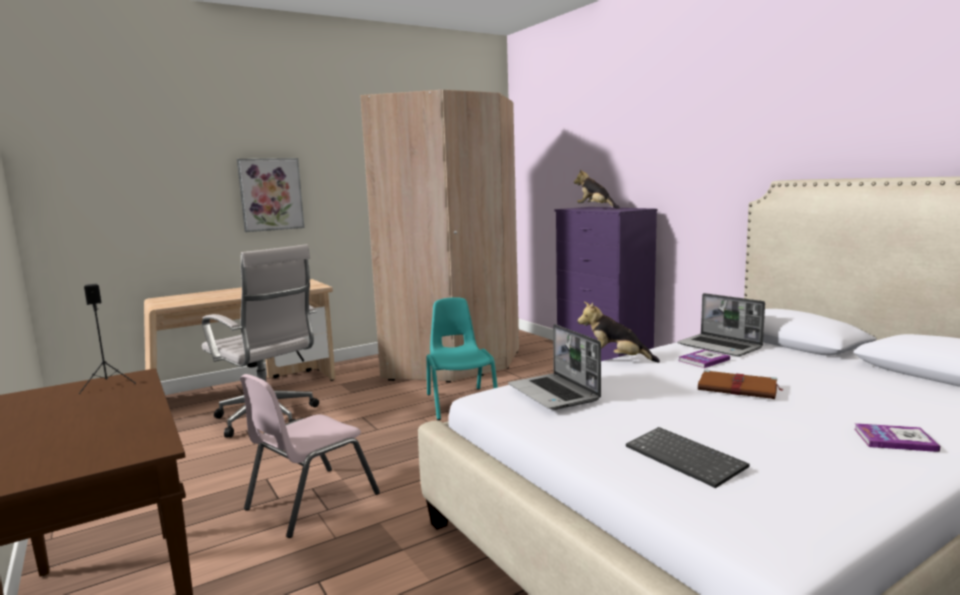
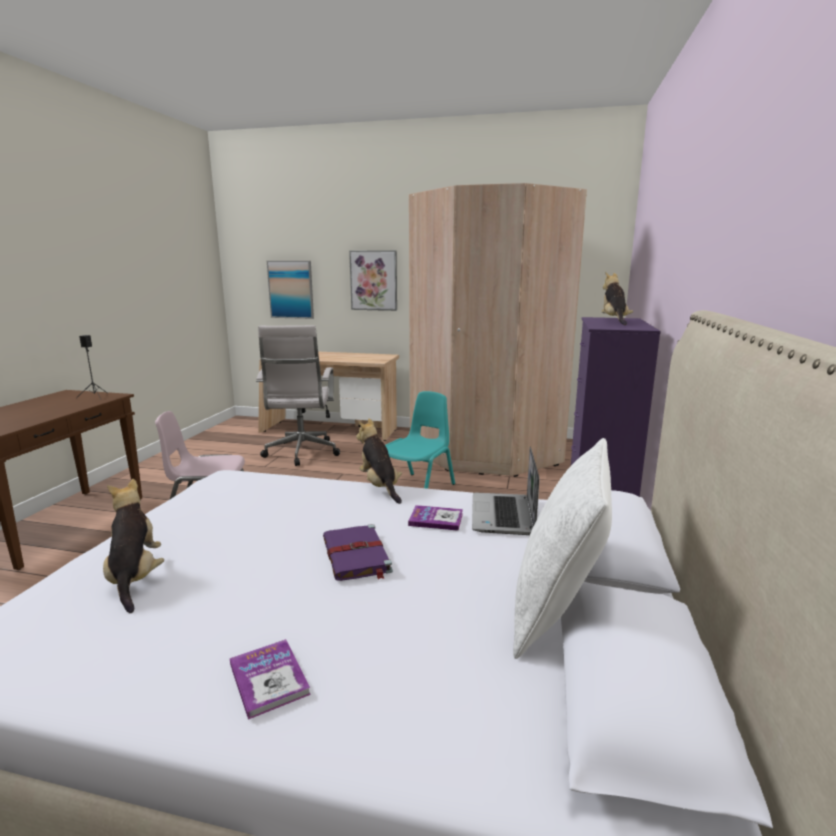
camera: 45 degrees right, 5 degrees up
(147, 213) = (291, 289): none -> picture
(554, 393) = (245, 490): laptop -> none
(686, 458) = (135, 577): keyboard -> plush toy
(739, 388) = (356, 556): brown book -> purple book
(859, 366) = (558, 608): none -> white pillow

